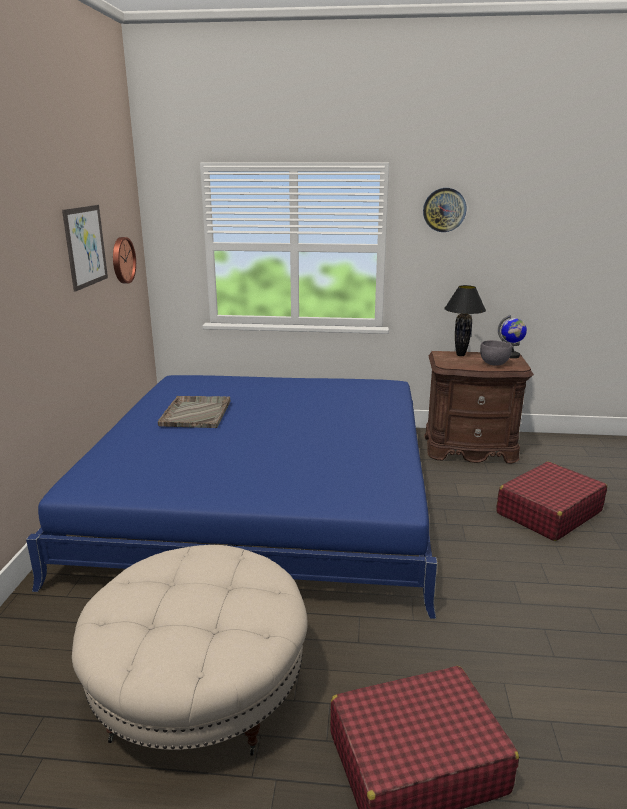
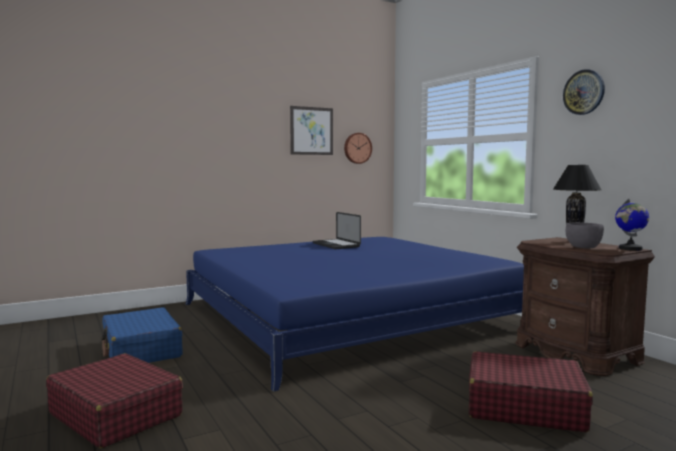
camera: 55 degrees right, 15 degrees down
(196, 413) = (336, 245): grey tray -> laptop
(199, 688) = (141, 350): beige ottoman -> blue suitcase

